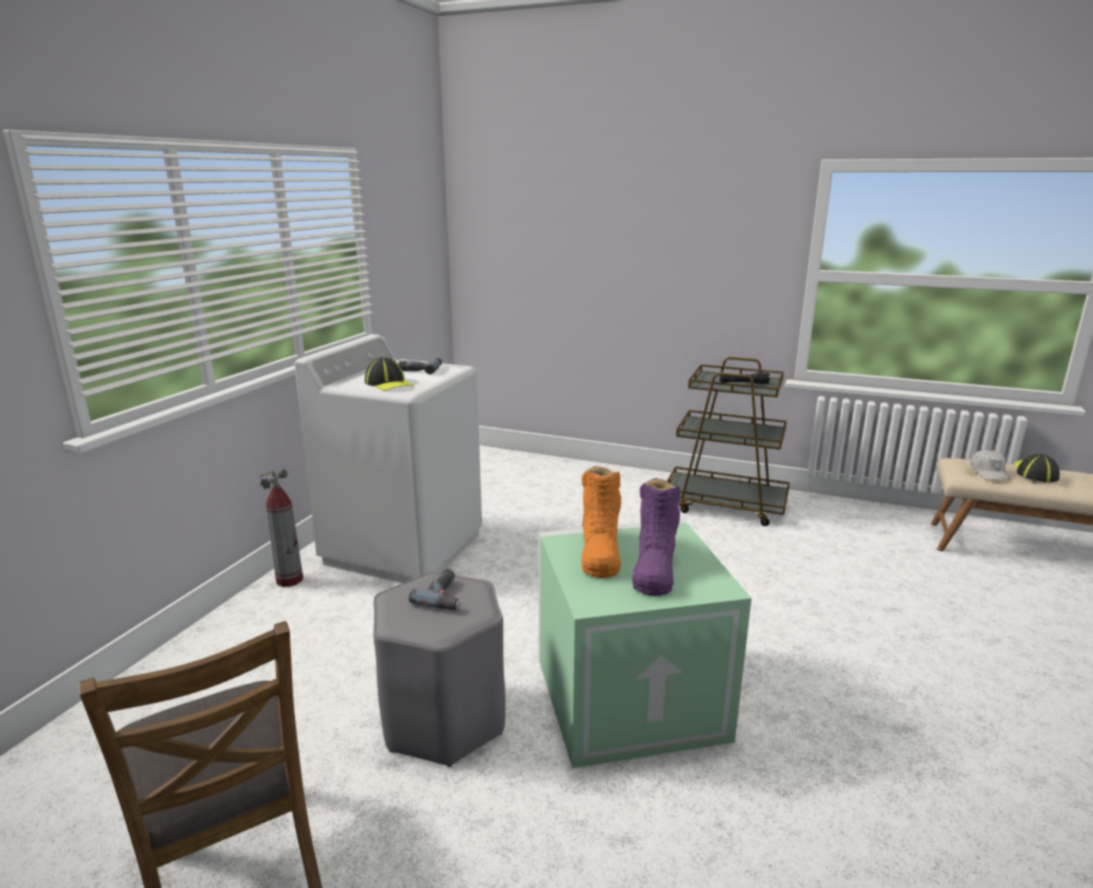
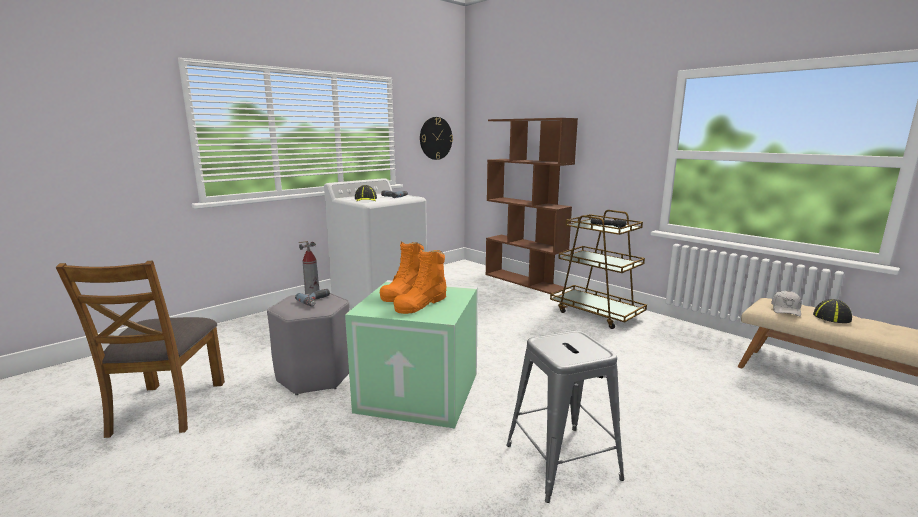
camera: 25 degrees right, 5 degrees down
(416, 250) = (435, 138): none -> wall clock
(585, 468) = (524, 281): none -> brown bookcase
(654, 568) = (421, 303): purple boot -> orange boot
(897, 745) = (561, 461): none -> grey stool

